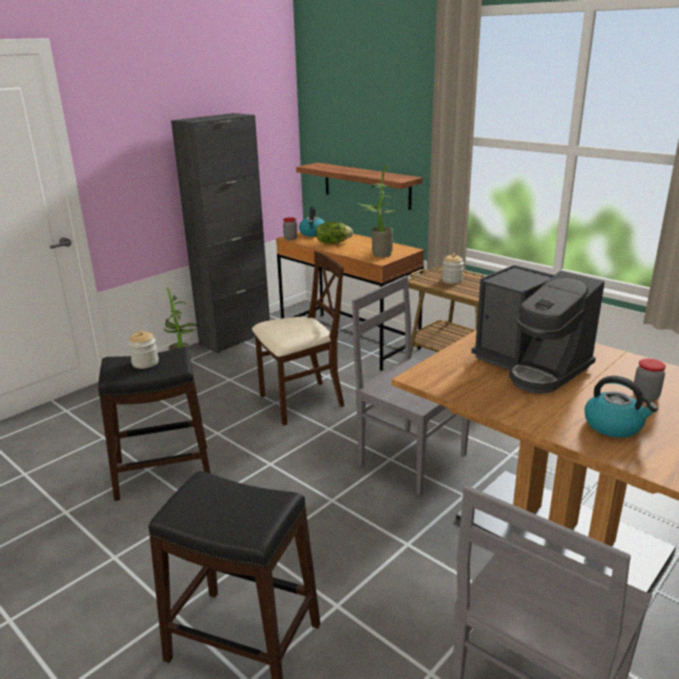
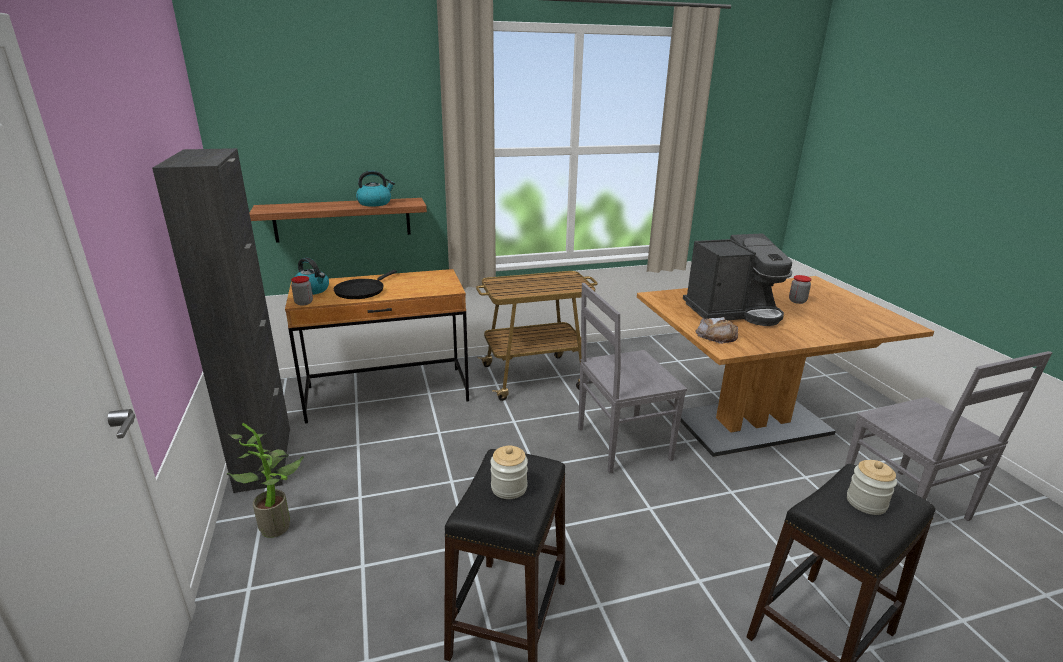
camera: 60 degrees left, 0 degrees up
(301, 402) = (469, 465): beige chair -> none
(333, 243) = (361, 291): lettuce -> black frying pan
(379, 254) = (434, 285): potted plant -> none
(448, 368) = (717, 335): none -> bread
(452, 280) = (519, 285): jar -> jar (866, 503)
(614, 425) = (831, 320): kettle -> kettle (375, 203)

